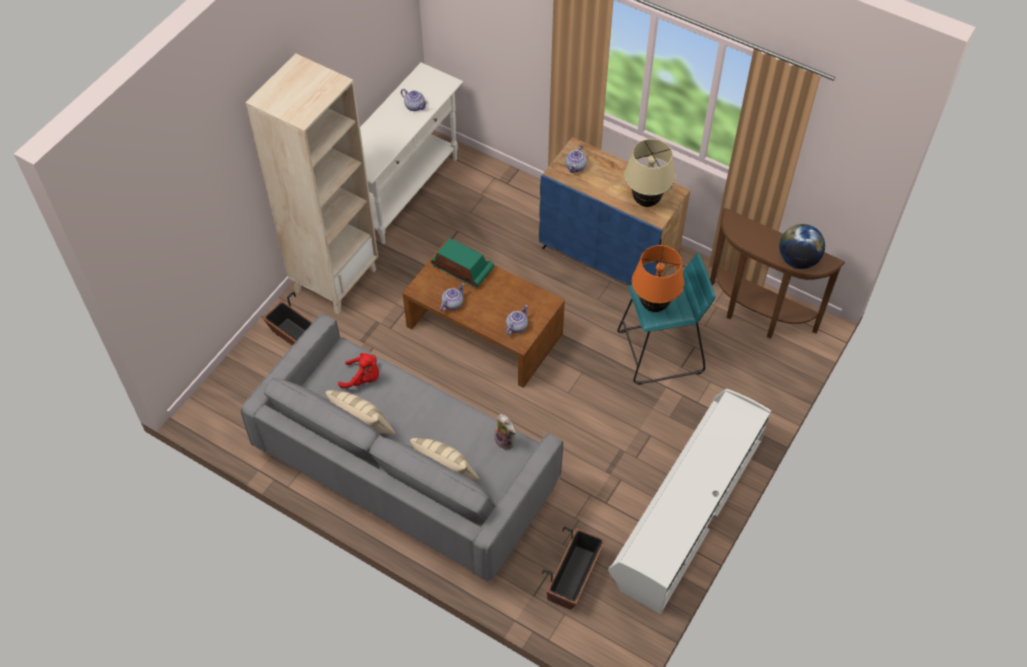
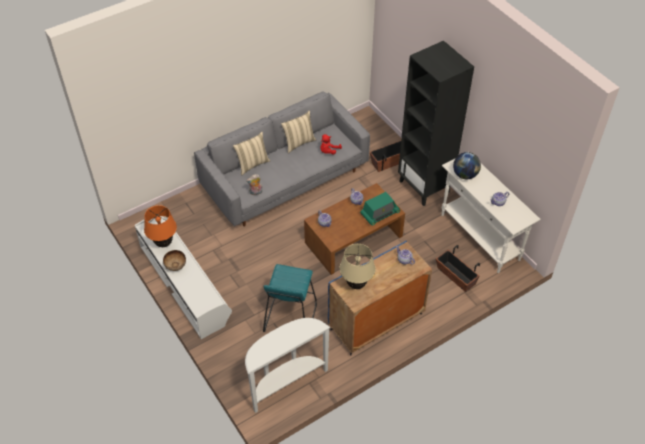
camera: 115 degrees right, 5 degrees down
(335, 279) = (424, 186): beige bookcase -> black bookcase
(574, 576) = (183, 221): planter -> planter (455, 276)
(653, 305) = (289, 274): orange table lamp -> orange table lamp (164, 243)
(706, 483) = (176, 267): none -> bowl
(757, 316) = (286, 383): brown console table -> white console table
(797, 260) = (265, 345): globe -> globe (465, 175)

